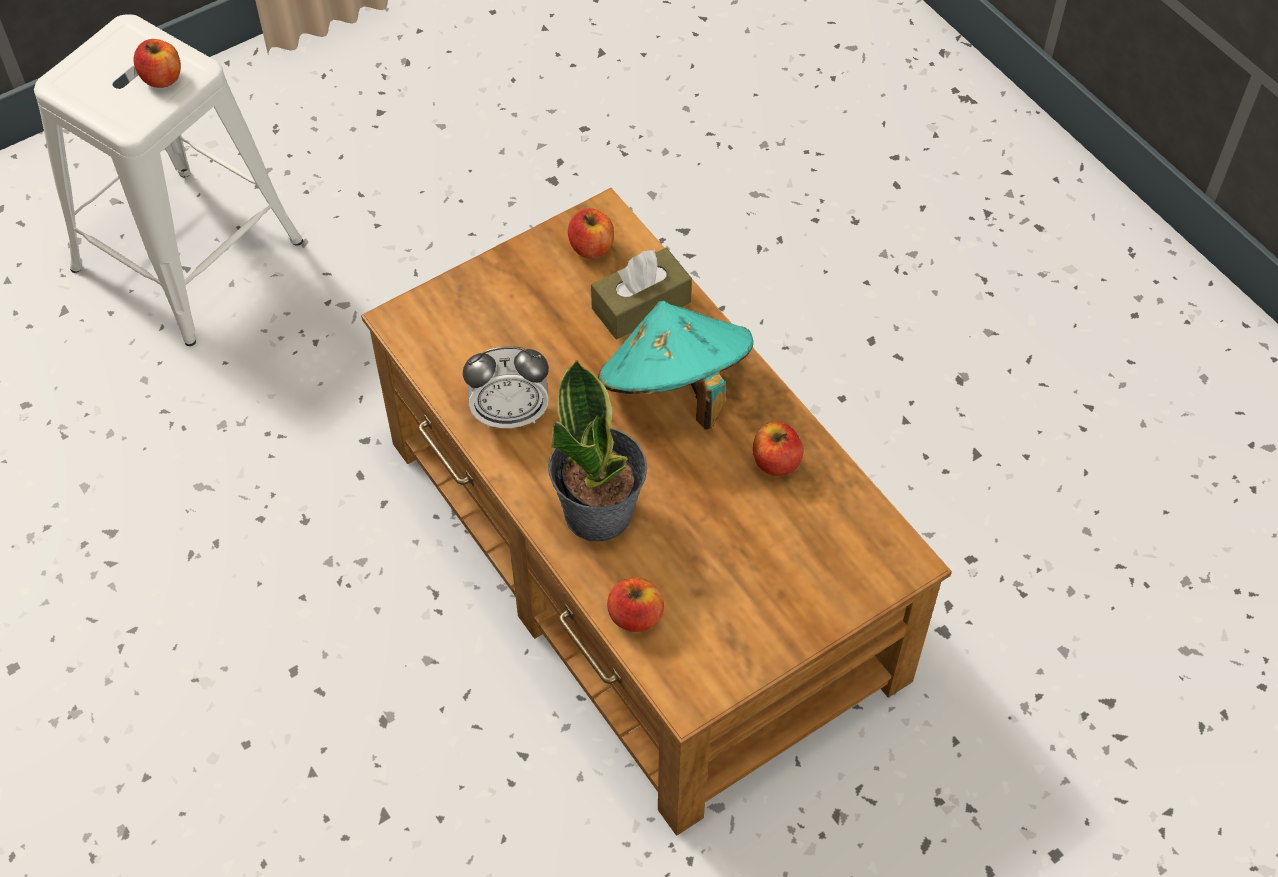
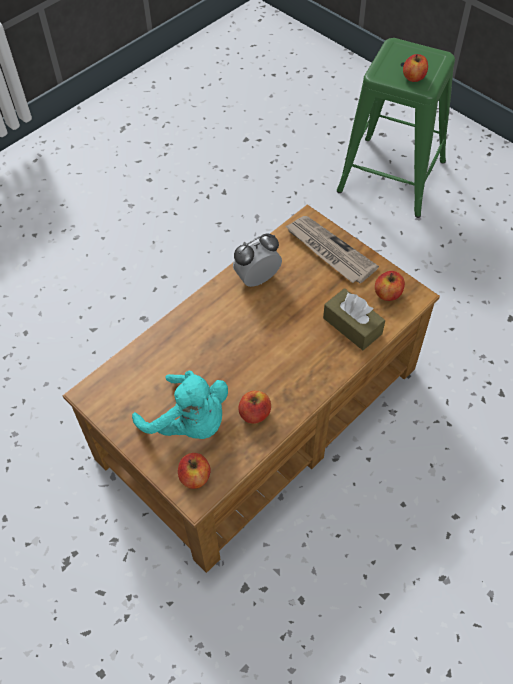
camera: 80 degrees right, 0 degrees up
(186, 255) = (391, 176): white stool -> green stool
(480, 304) = (329, 251): none -> newspaper
(510, 414) = (257, 279): alarm clock -> alarm clock turned 75 degrees clockwise
(599, 512) = (201, 331): potted plant -> none
(635, 616) = (137, 360): apple -> apple (195, 477)
(675, 389) = (295, 353): turquoise hat -> none
(775, 553) = (189, 422): none -> turquoise plush toy

